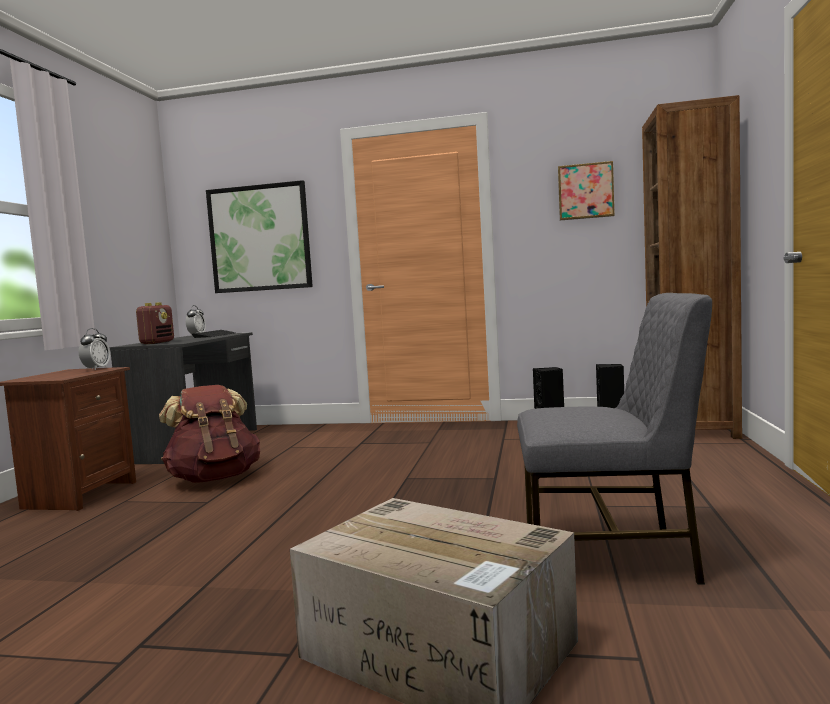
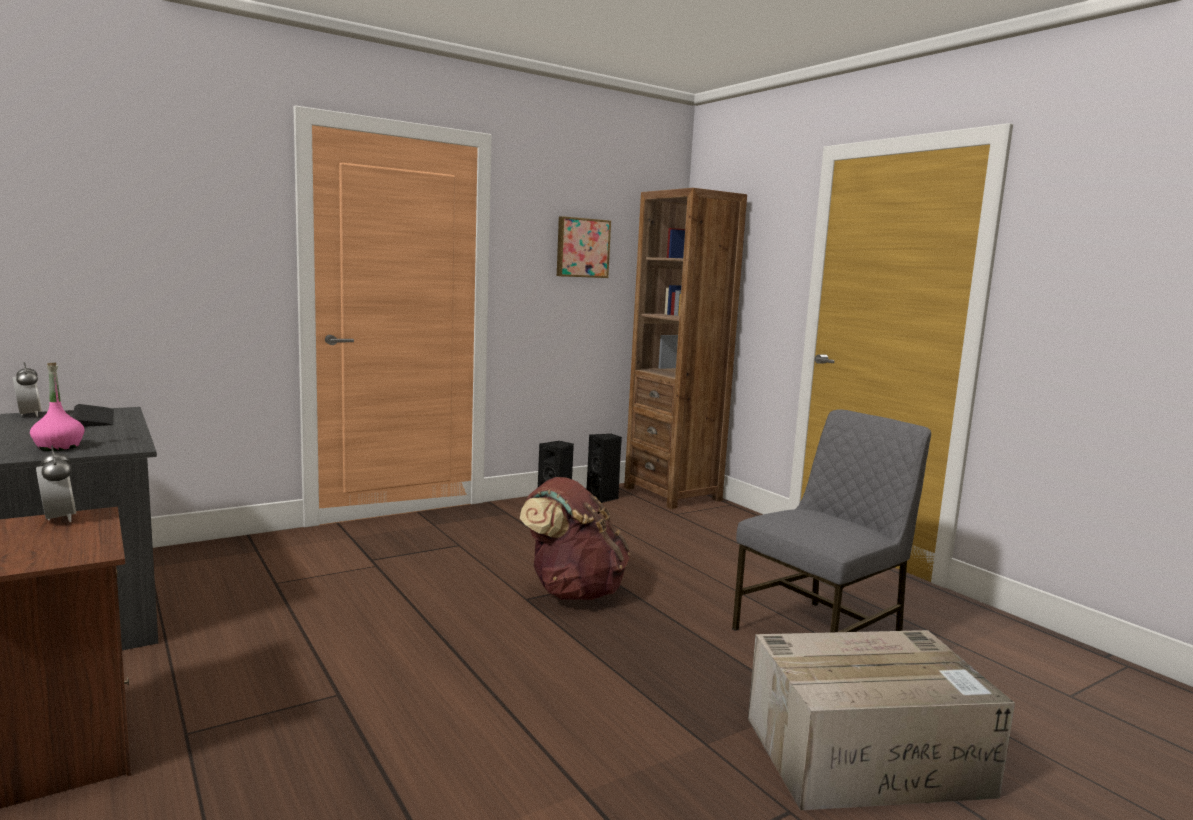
camera: 45 degrees left, 5 degrees up
(157, 342) = (58, 447): radio -> pink bottle
(214, 479) = (265, 658): brown backpack -> brown backpack (572, 591)
(260, 238) = (140, 250): picture -> none

